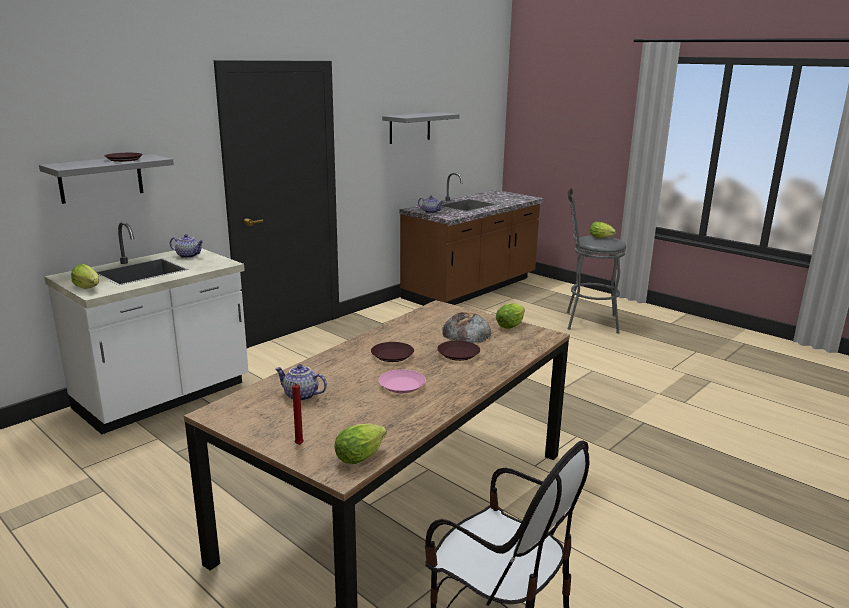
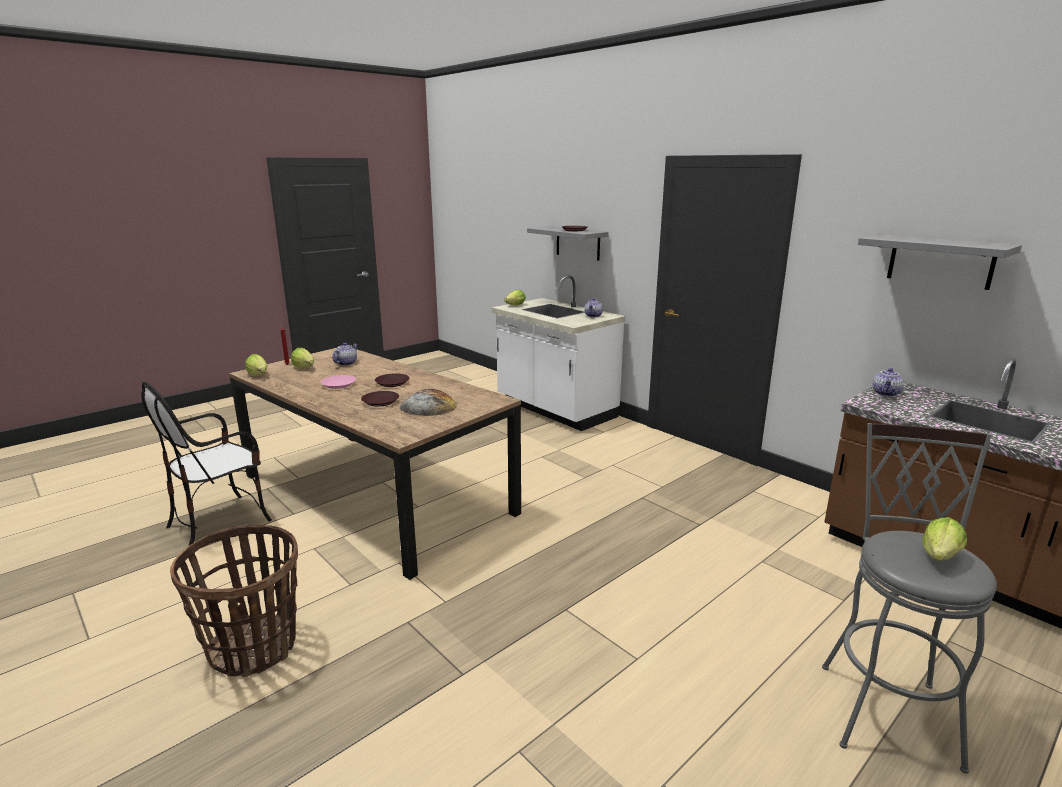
camera: 95 degrees right, 0 degrees up
(511, 325) = (436, 425): lettuce -> lettuce (305, 368)
(687, 521) = (253, 647): none -> basket

